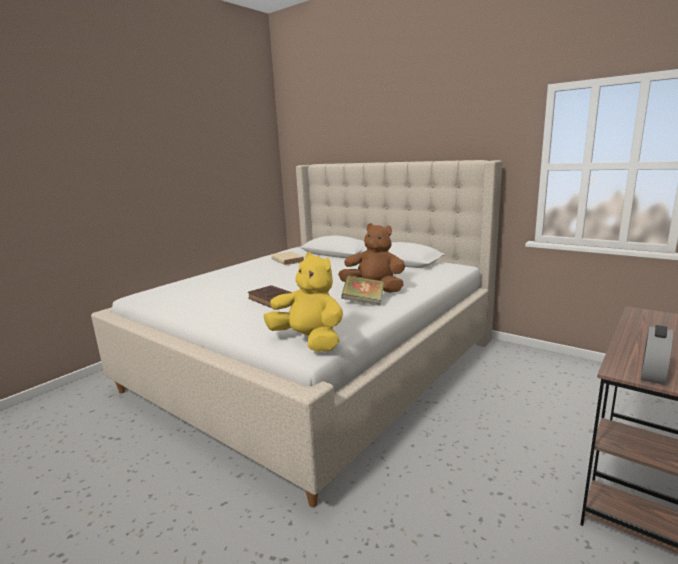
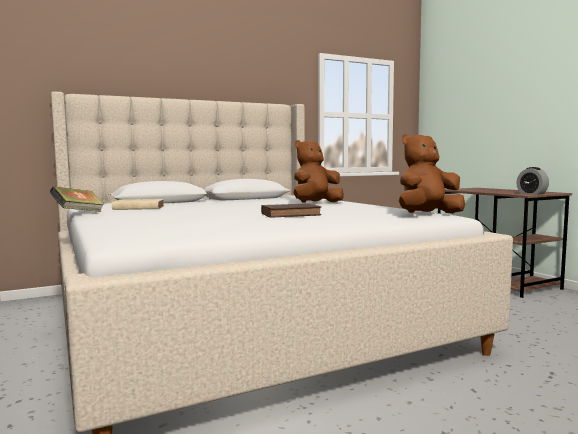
camera: 65 degrees left, 10 degrees down
(309, 341) = (427, 215): yellow plush toy -> brown plush toy
(363, 302) = (348, 206): book -> book (78, 213)

